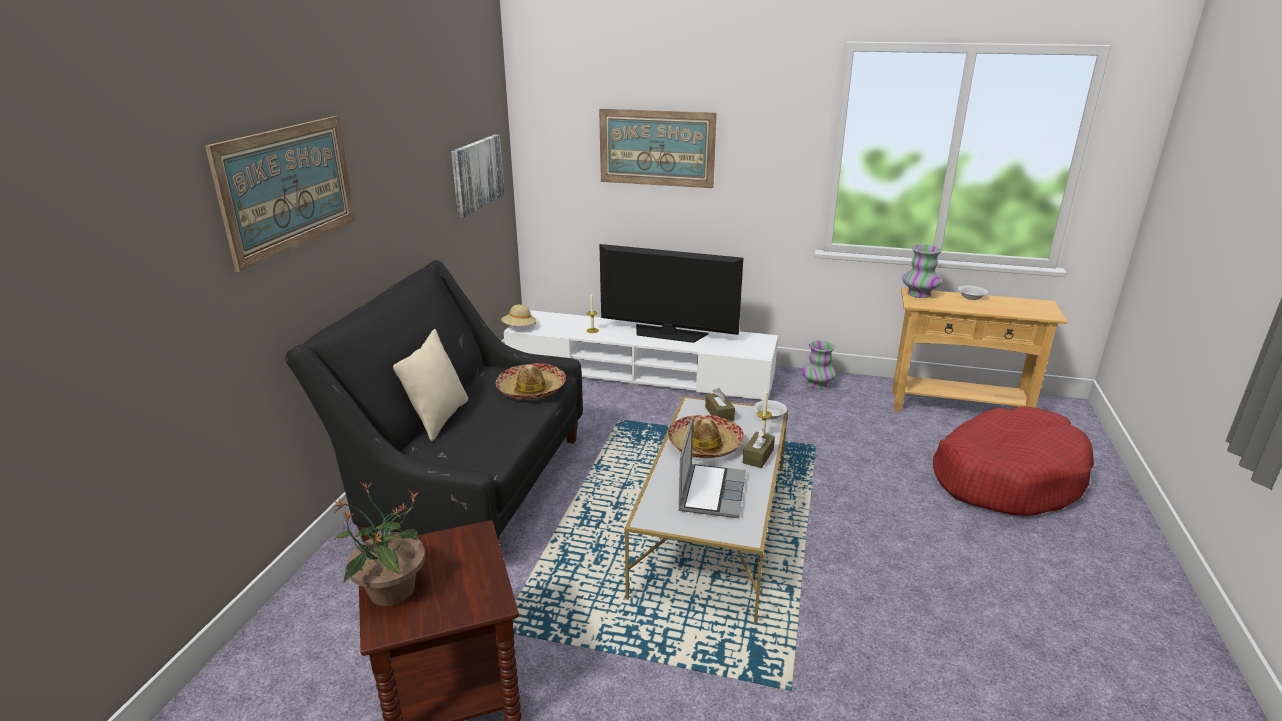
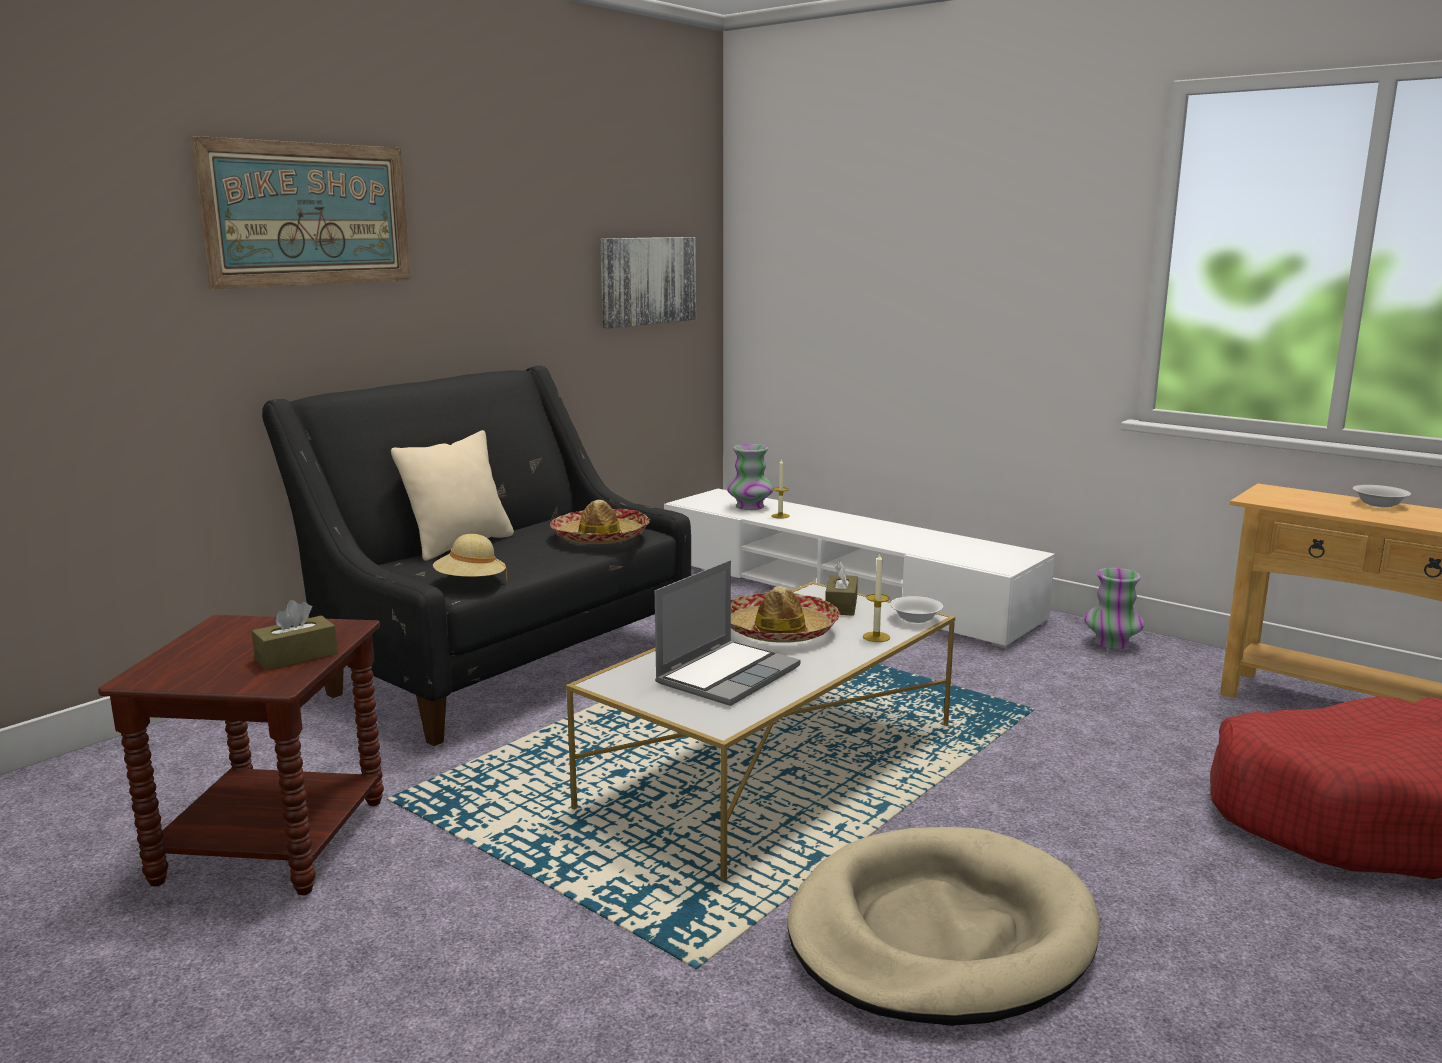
camera: 25 degrees right, 10 degrees down
(390, 591) = (192, 651): potted plant -> none
(519, 328) = (687, 502): beige hat -> beige hat (470, 583)
(656, 148) = (900, 258): picture -> none
(668, 334) = (884, 532): television -> none
(758, 456) = (843, 654): brown tissue box -> brown tissue box (296, 656)
(887, 620) = (939, 934): none -> beige dog bed
(918, 294) = (1278, 492): vase -> vase (749, 507)

